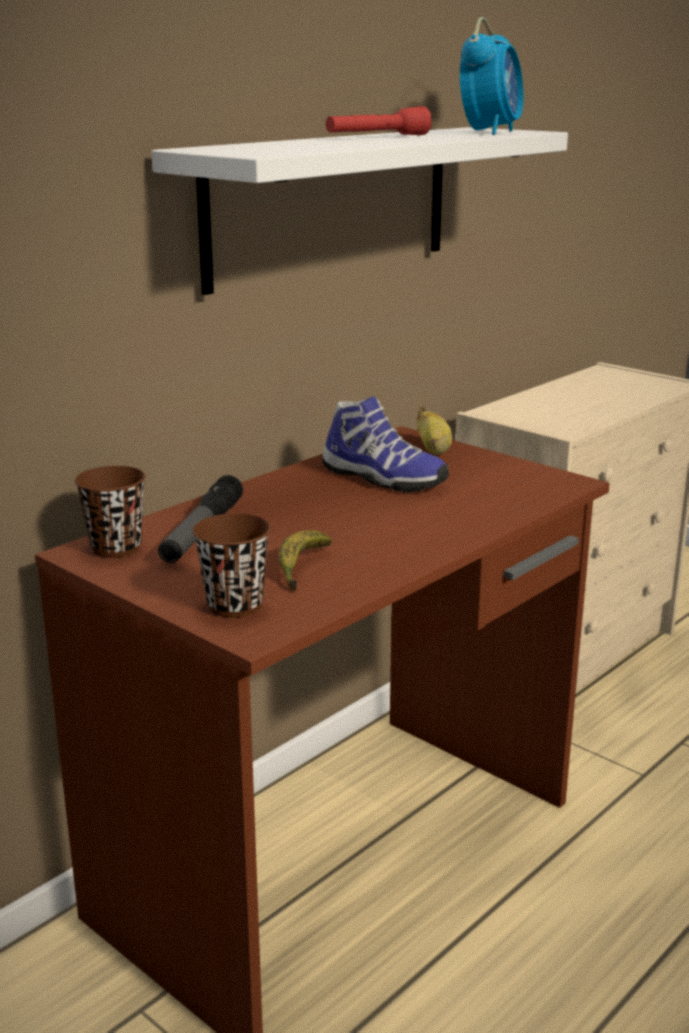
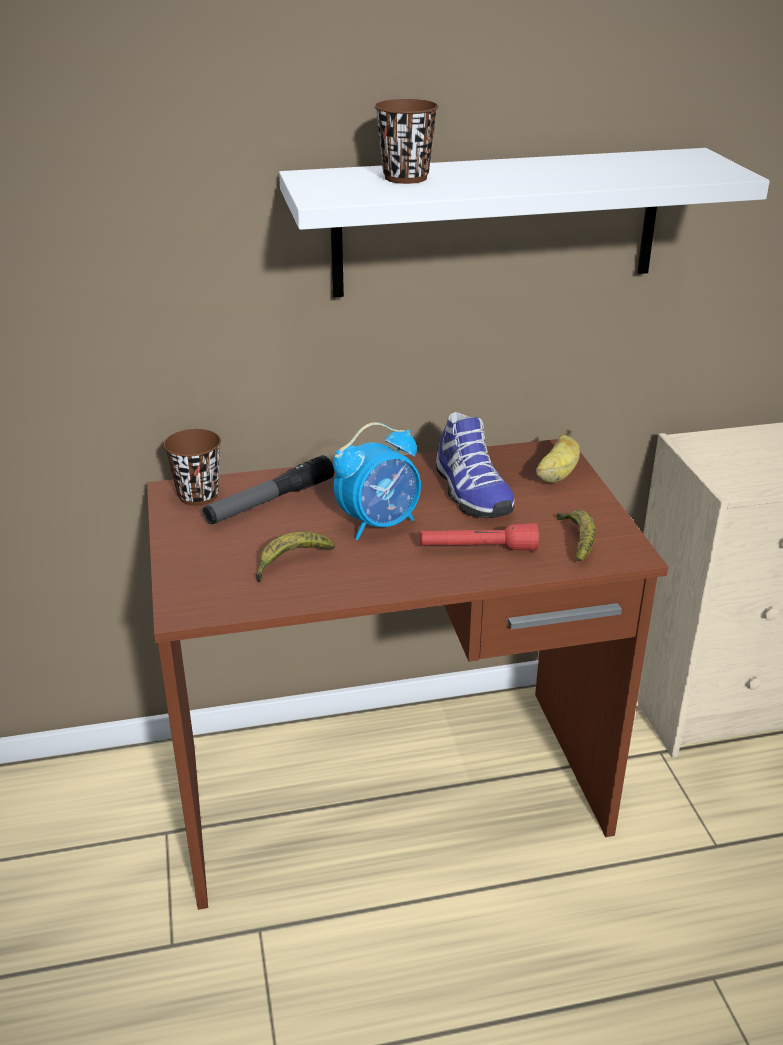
camera: 35 degrees right, 10 degrees up
(234, 605) = (204, 579): brown cup -> brown cup (405, 178)
(377, 137) = (529, 168): red flashlight -> red flashlight (477, 549)
(490, 132) = (672, 171): alarm clock -> alarm clock (379, 523)
(520, 485) = (577, 541): none -> banana

